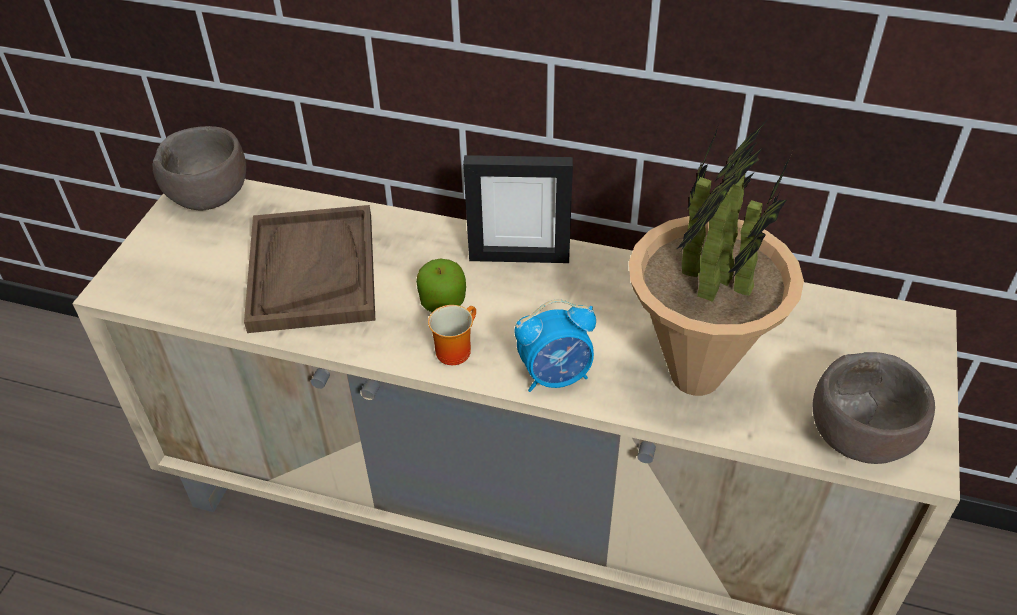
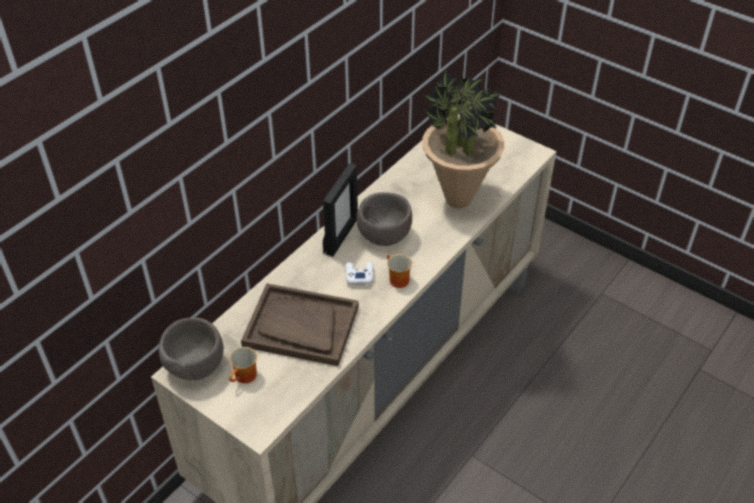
camera: 70 degrees left, 0 degrees up
(202, 247) = (245, 377): none -> mug
(443, 301) = (359, 275): apple -> white game controller
(556, 376) = (434, 247): alarm clock -> none
(860, 437) = (515, 164): brown bowl -> brown bowl (384, 235)

